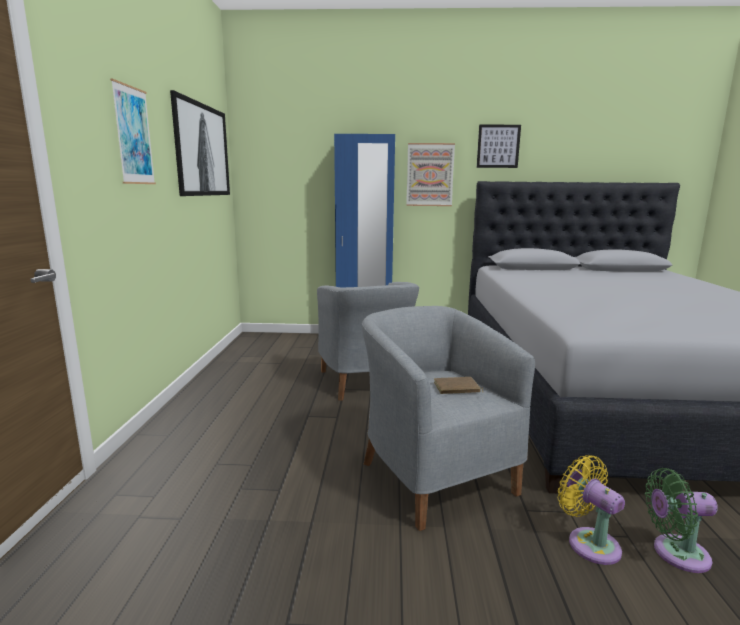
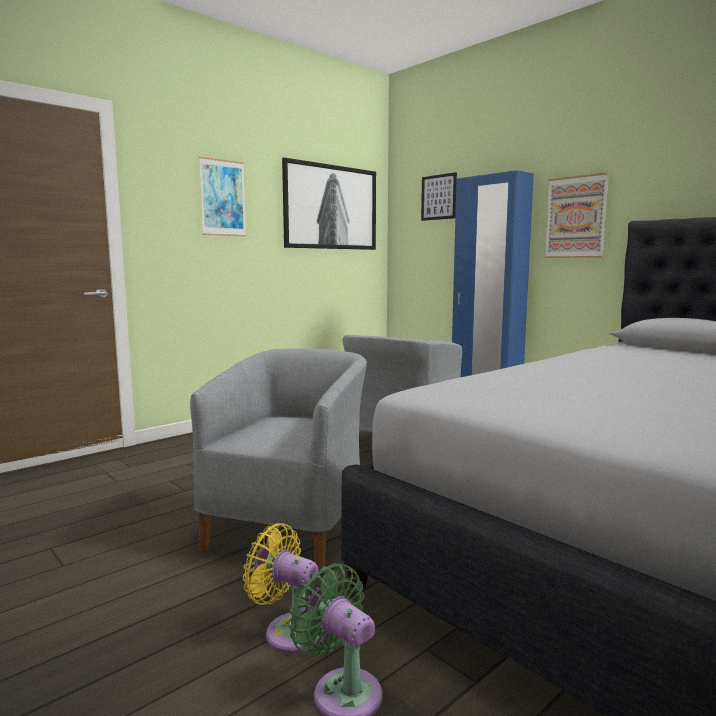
camera: 45 degrees right, 5 degrees down
(456, 389) = (288, 431): brown book -> none
(498, 146) = (673, 169): picture -> picture (439, 197)
(589, 542) = (289, 631): yellow fan -> yellow fan turned 75 degrees counterclockwise

